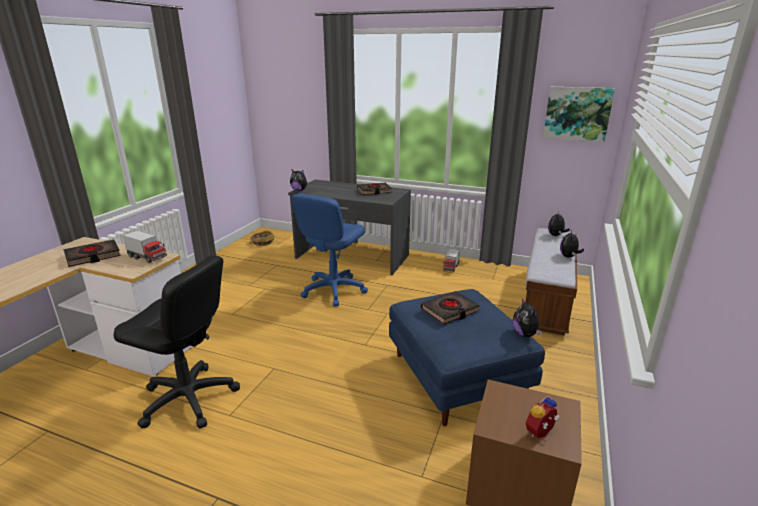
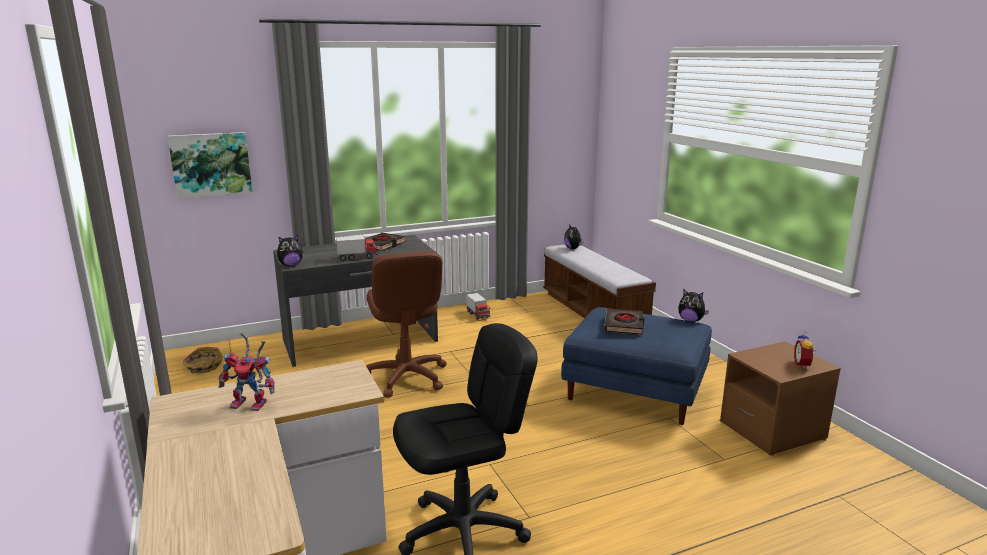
camera: 45 degrees left, 5 degrees down
(93, 256) = (253, 404): black book -> toy robot
(147, 257) = (333, 376): toy truck -> toy truck (357, 258)
(333, 290) = (406, 377): blue office chair -> brown office chair
(569, 256) = (612, 261): plush toy -> none
(577, 113) = (563, 126): picture -> picture (211, 164)

